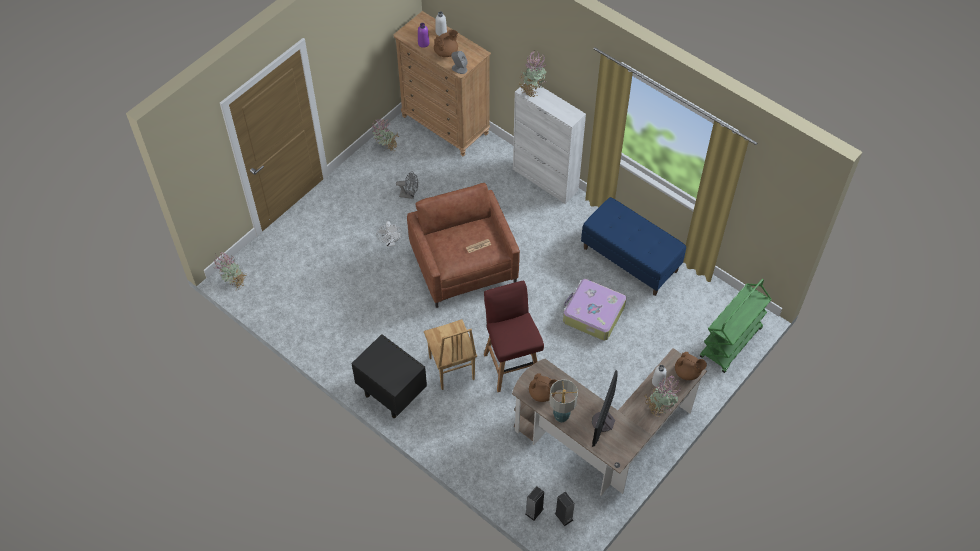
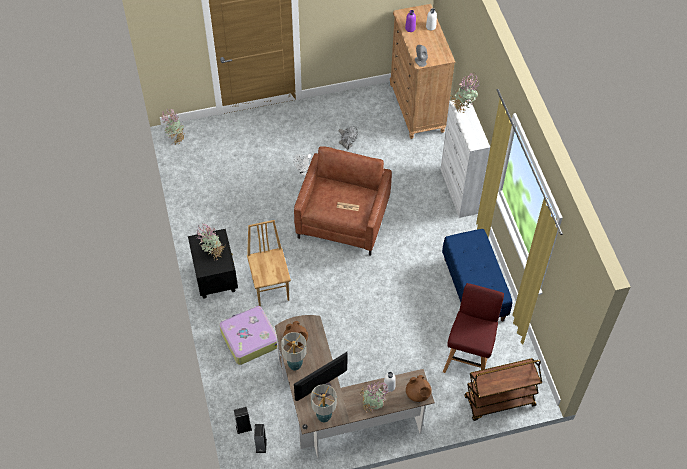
camera: 35 degrees right, 0 degrees up
(386, 148) = (359, 102): potted plant -> potted plant (212, 253)
(446, 52) = (421, 44): brown teapot -> none
(451, 369) = (271, 288): brown chair -> brown chair turned 150 degrees clockwise
(511, 365) = (316, 313): red stool -> red stool (468, 358)
(593, 314) = (409, 313): suitcase -> suitcase (249, 339)
(626, 445) = (323, 417): none -> table lamp
(731, 343) = (499, 402): green cart -> brown cart

